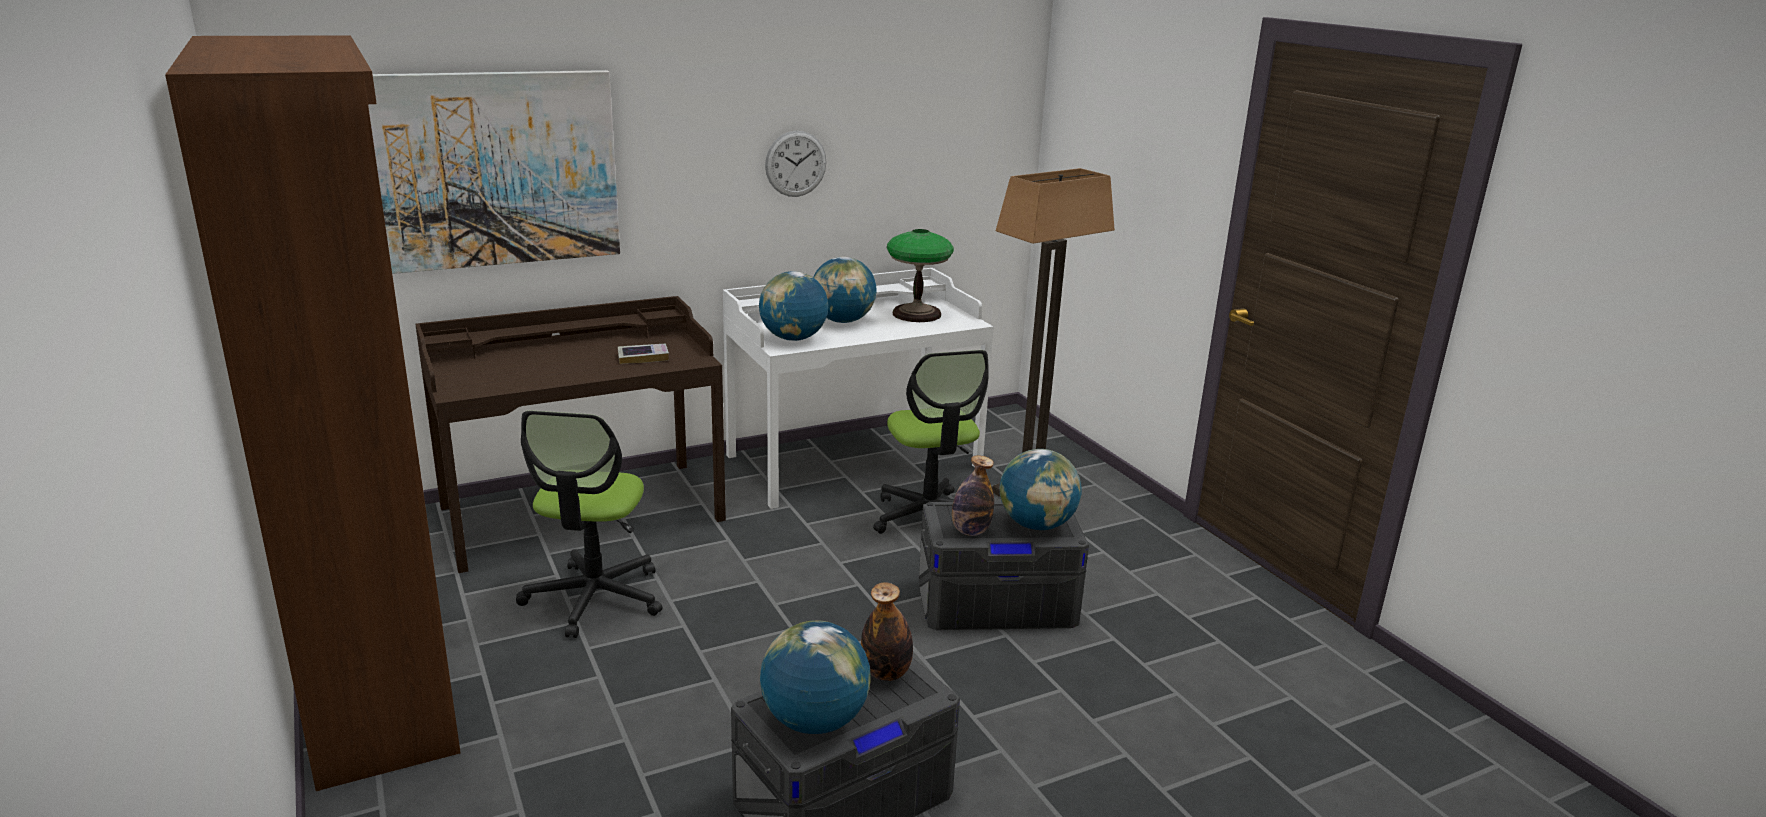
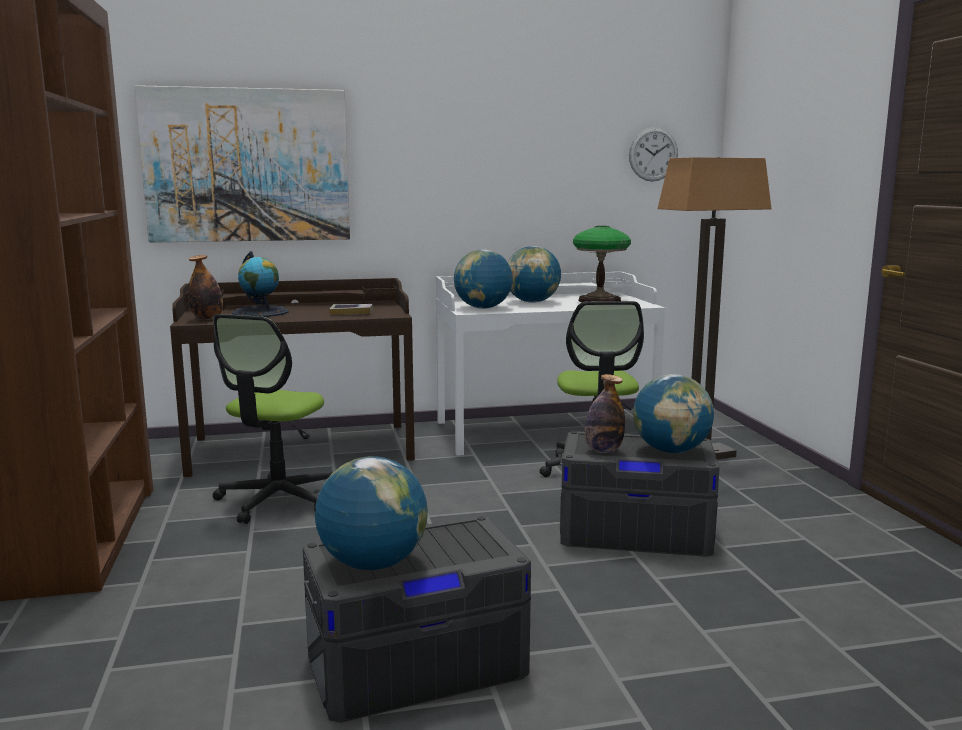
camera: 15 degrees right, 10 degrees down
(529, 363) = (261, 312): none -> globe
(796, 164) = (500, 174): wall clock -> wall clock (653, 154)
(886, 673) = (465, 537): bottle -> bottle (207, 319)

